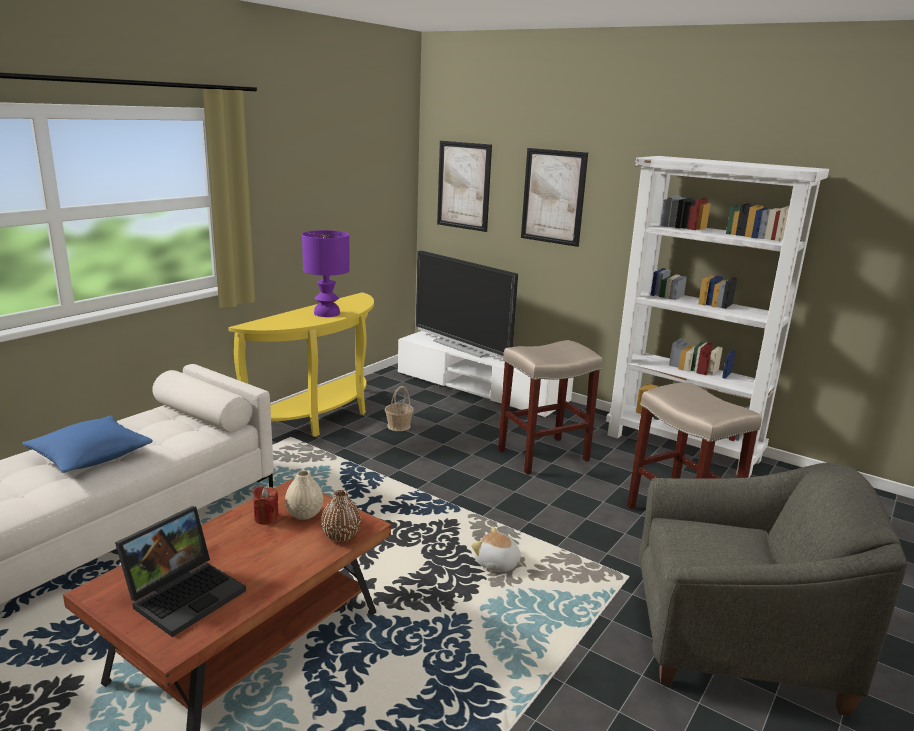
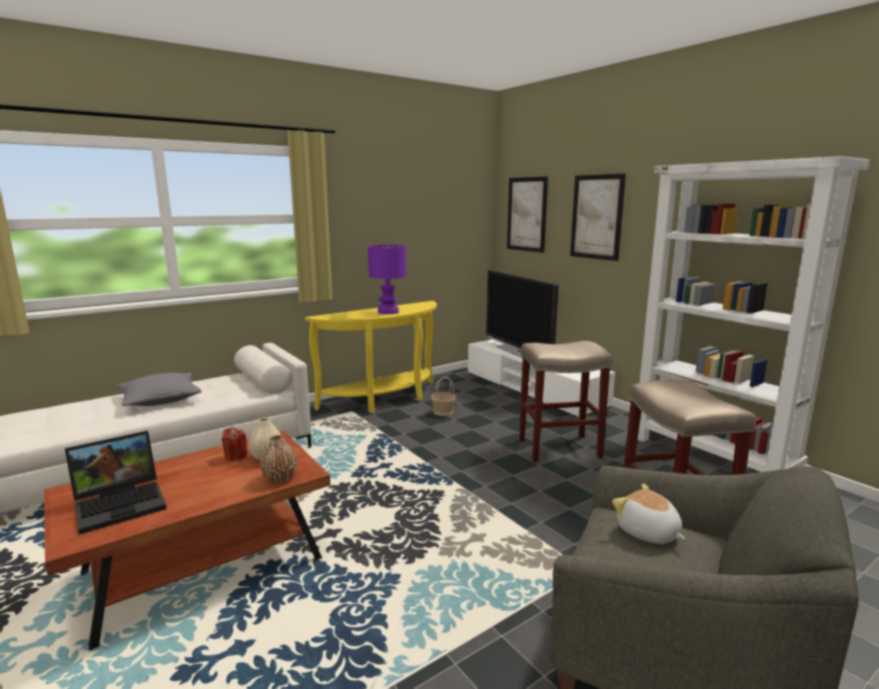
camera: 20 degrees right, 5 degrees down
(90, 456) = (161, 400): blue pillow -> grey pillow
(497, 564) = (457, 535): plush toy -> plush toy (647, 533)

